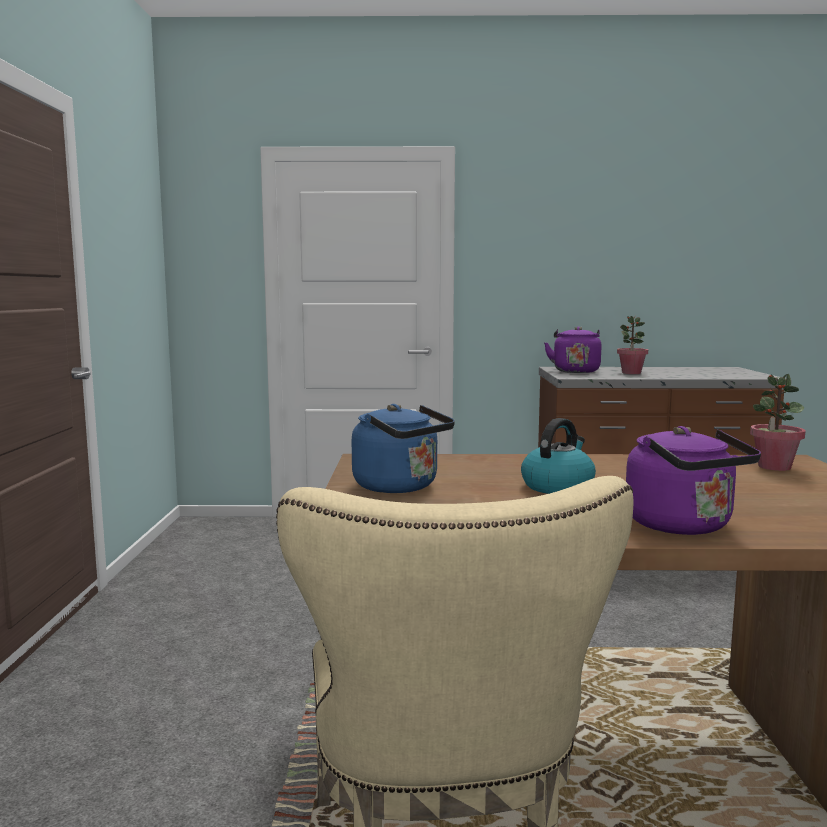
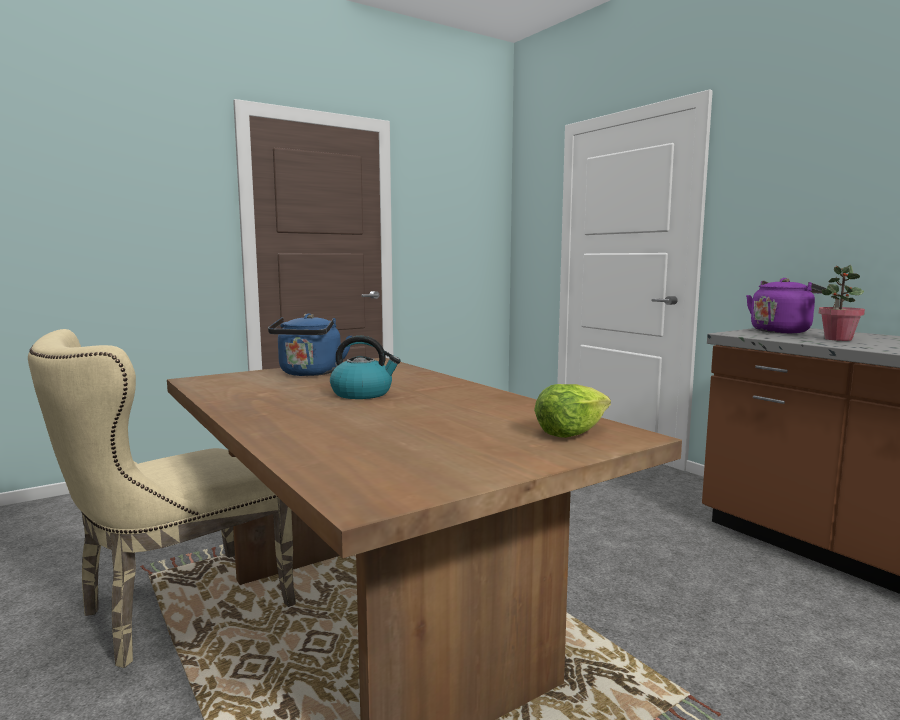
camera: 55 degrees right, 0 degrees up
(683, 526) = (283, 425): purple kettle -> none
(774, 467) = (570, 432): potted plant -> lettuce

